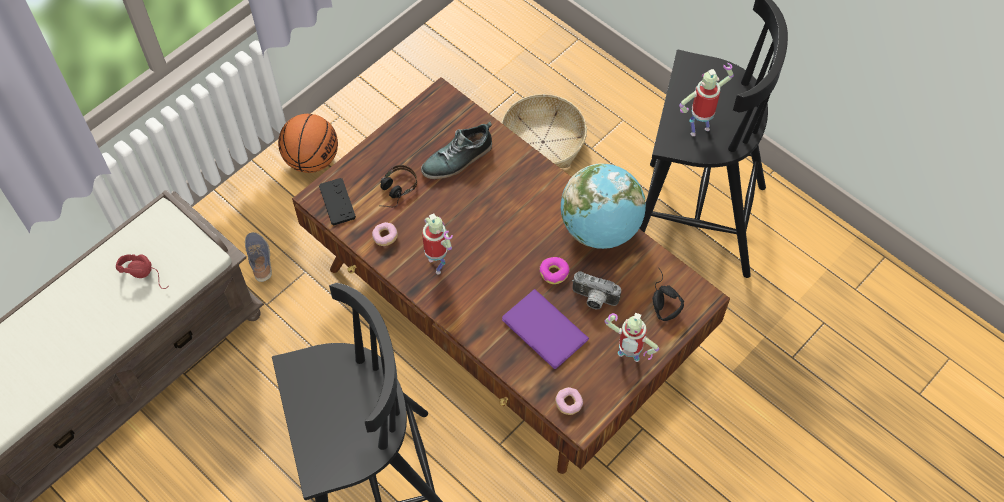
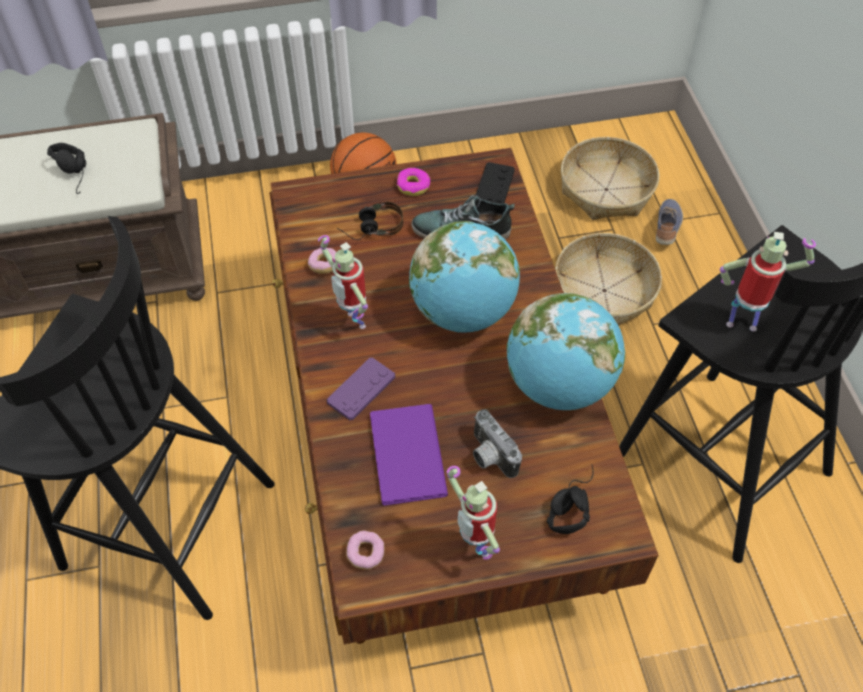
camera: 35 degrees right, 5 degrees down
(148, 273) = (78, 173): red headphones -> black headphones
(260, 260) = (245, 251): shoe -> shoe (667, 227)
(337, 202) = (308, 208): black game controller -> black game controller (494, 187)
(438, 265) = (352, 321): toy robot -> toy robot turned 135 degrees clockwise
(482, 306) = (361, 389): none -> purple game controller
(488, 62) = (606, 189): none -> basket
(504, 215) = (463, 311): none -> globe
(554, 273) = (468, 401): donut -> donut (413, 186)

